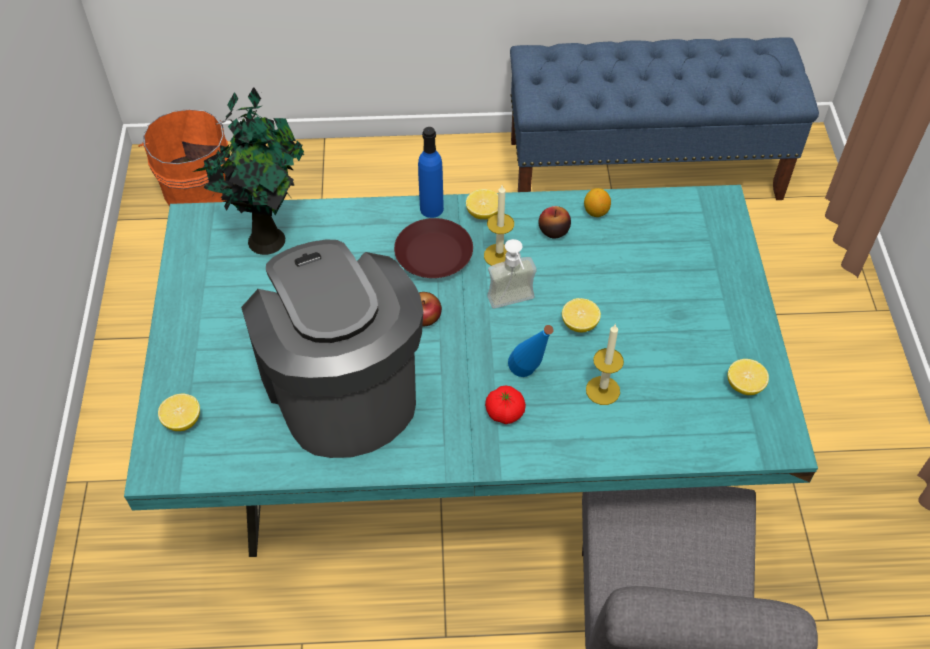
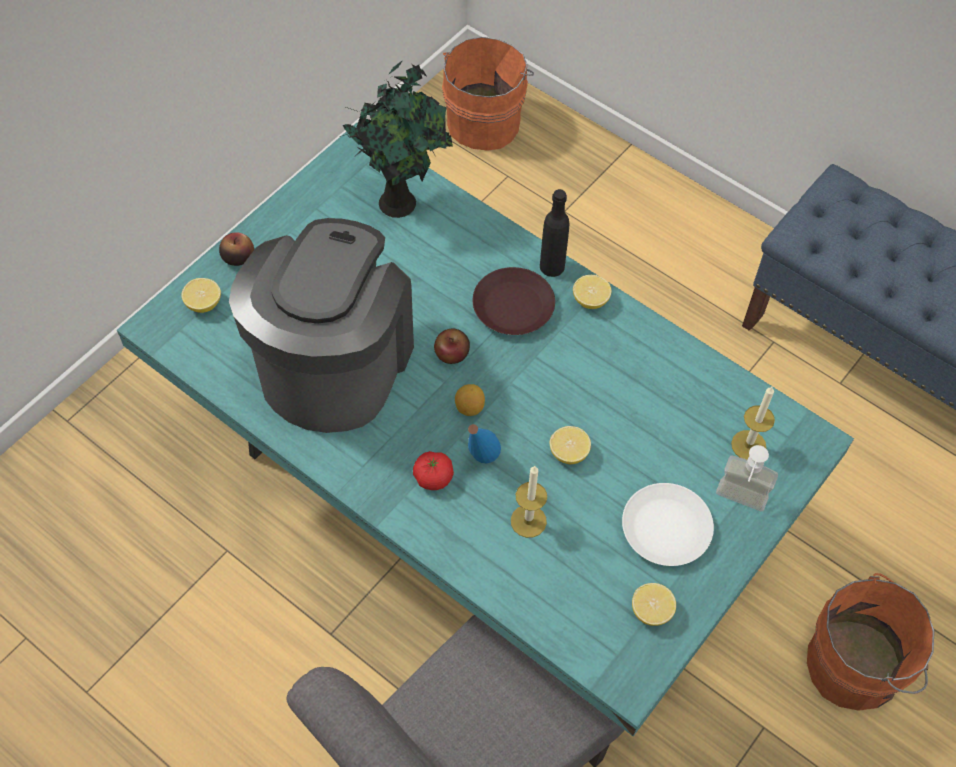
camera: 40 degrees right, 5 degrees up
(431, 208) = (552, 266): blue bottle -> black bottle
(499, 255) = (565, 346): candle -> candle (748, 445)
(513, 305) = (532, 396): soap dispenser -> soap dispenser (738, 504)
(553, 230) = (634, 358): apple -> apple (238, 257)
(595, 212) = (689, 367): lemon -> lemon (469, 408)
(694, 325) = (666, 528): none -> white plate
(798, 369) = (858, 665): none -> orange bucket

